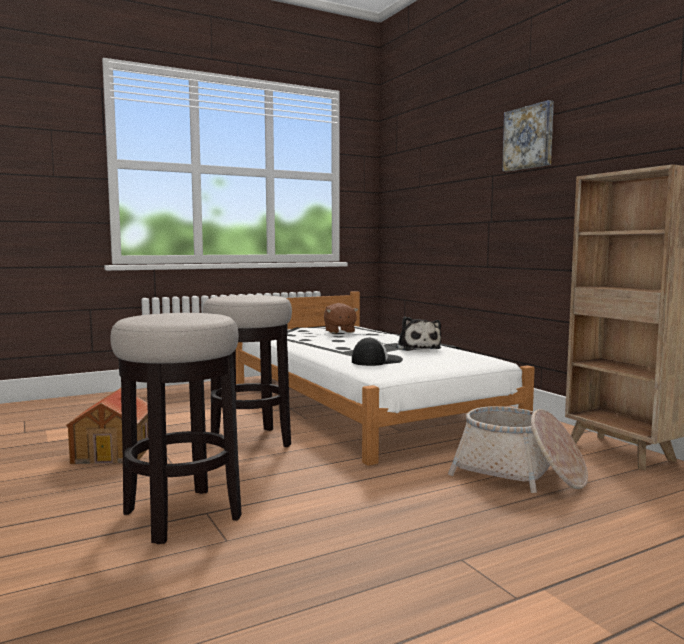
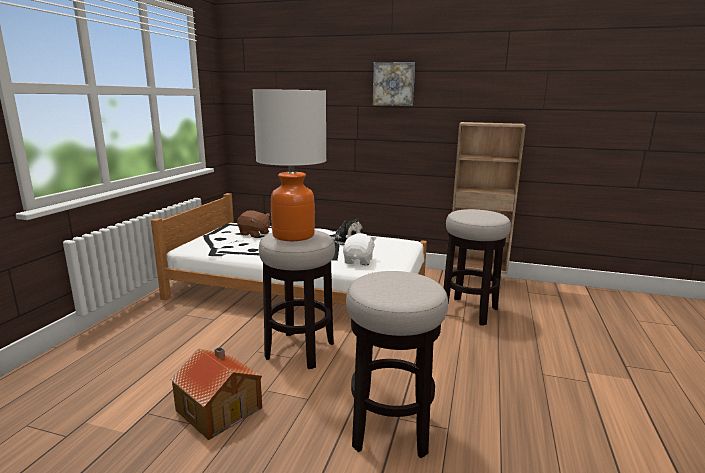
camera: 45 degrees left, 10 degrees up
(243, 295) = (293, 235): none -> table lamp
(376, 361) = (359, 261): cap -> white plush toy
(519, 474) = (469, 311): basket -> stool

